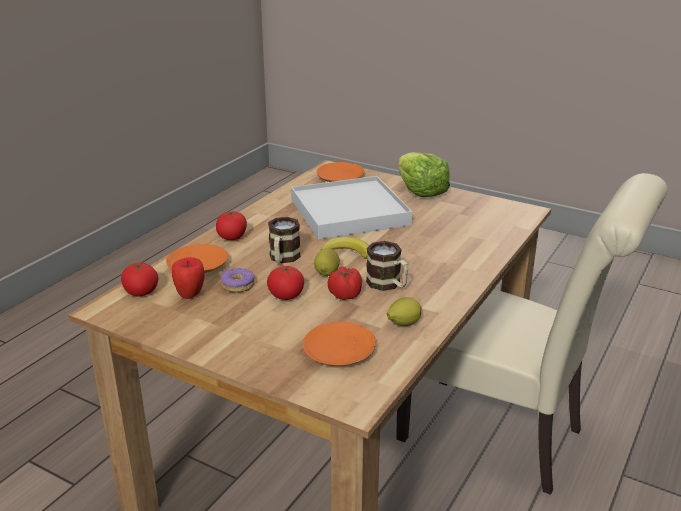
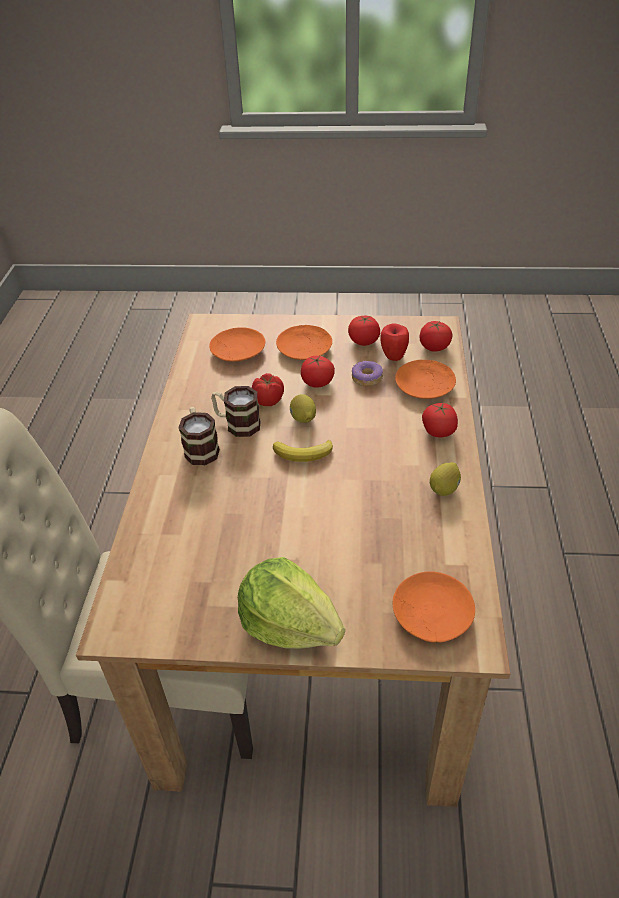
camera: 155 degrees right, 15 degrees up
(197, 319) = (363, 341): none -> tomato
(264, 331) = (305, 348): none -> orange plate
(283, 259) = (359, 421): mug -> mug (200, 448)
(350, 212) = (352, 526): white tray -> none
(403, 324) = (202, 388): lemon -> lemon (444, 489)

